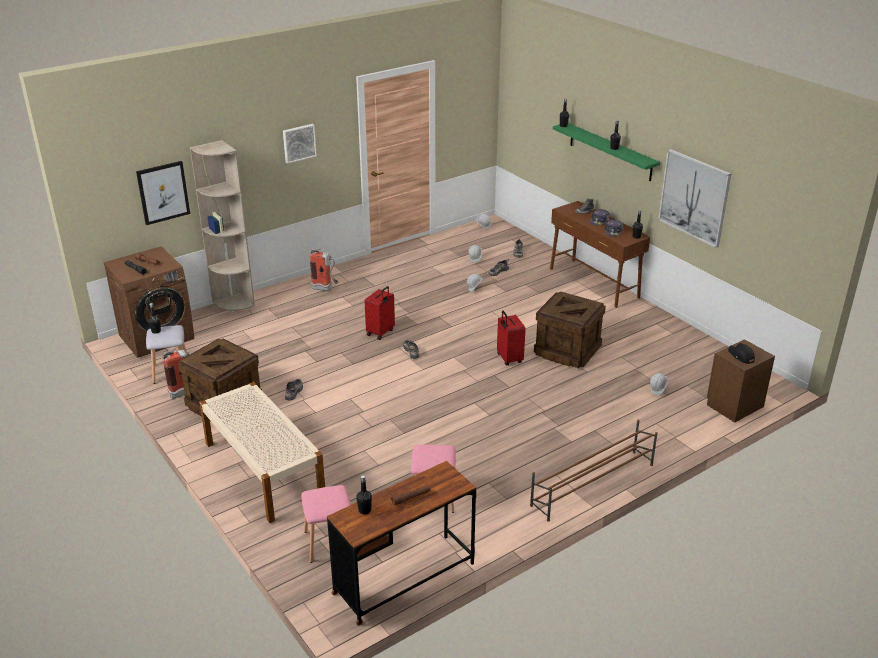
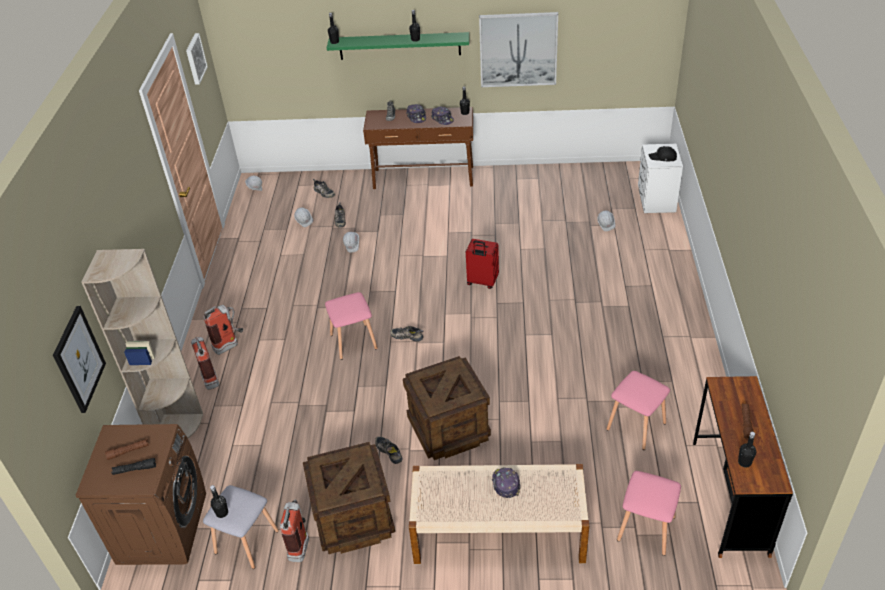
camera: 50 degrees left, 10 degrees up
(271, 426) = (505, 484): none -> cap
(290, 295) = (209, 377): none -> fire extinguisher
(299, 143) = (135, 203): picture -> picture (194, 58)
(381, 332) = (354, 342): red suitcase -> pink stool
(567, 350) = (504, 243): crate -> crate (448, 428)
(592, 485) = (691, 323): brown shoe rack -> none
(733, 405) = (656, 201): brown nightstand -> white nightstand

